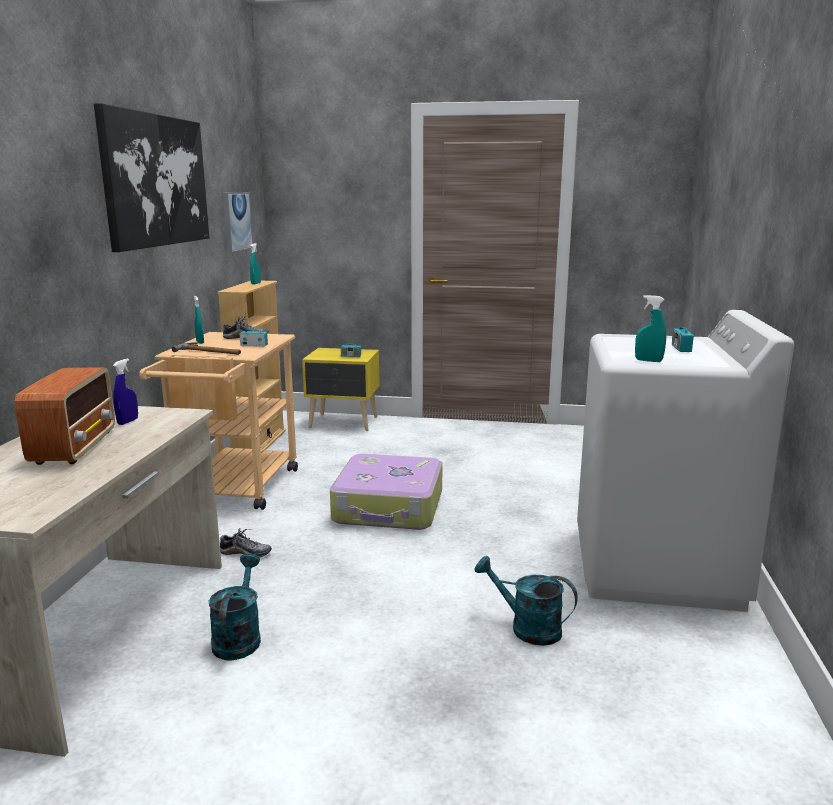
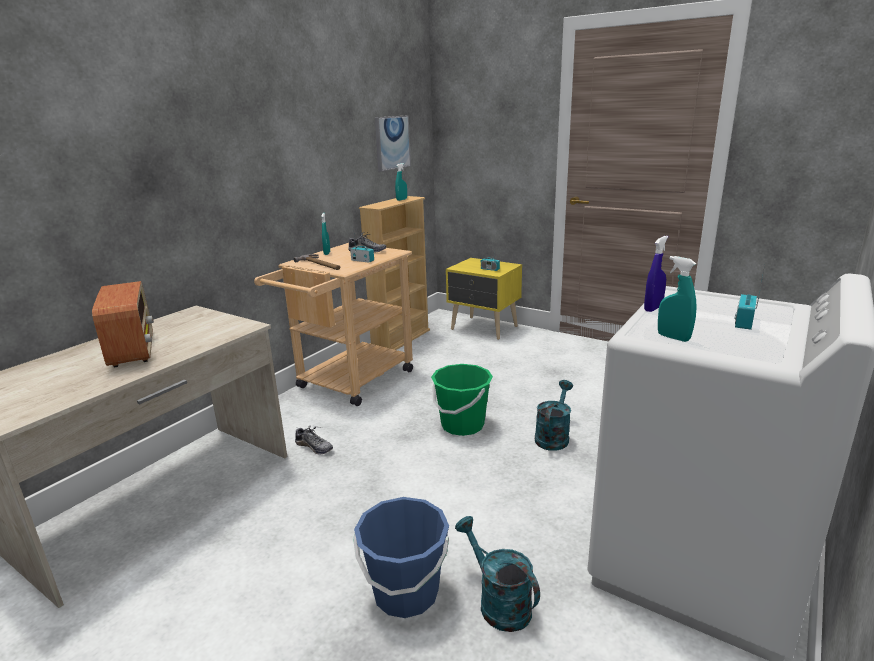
camera: 25 degrees right, 5 degrees up
(75, 447) = (132, 349): radio -> radio turned 45 degrees counterclockwise
(128, 422) = (196, 328): blue spray bottle -> blue spray bottle (653, 308)
(156, 181) = (286, 111): picture -> none
(238, 637) = (249, 532): turquoise watering can -> turquoise watering can (553, 436)
(389, 507) = (462, 425): suitcase -> green bucket
(443, 642) = (406, 592): none -> blue bucket

